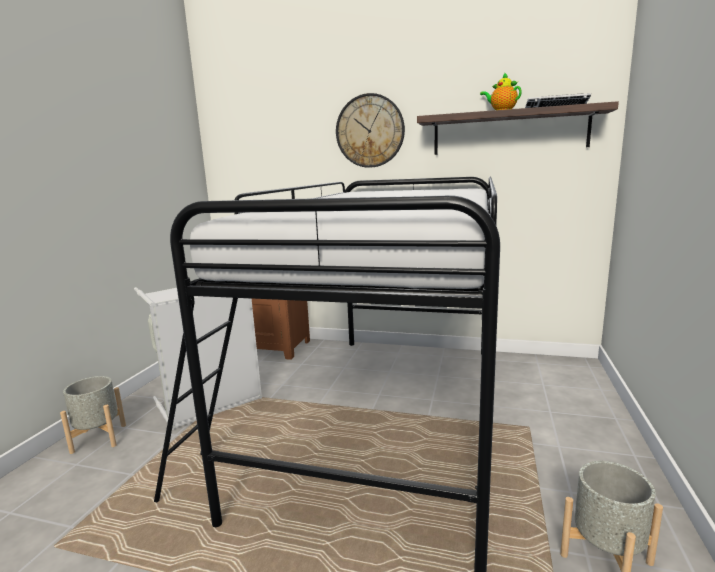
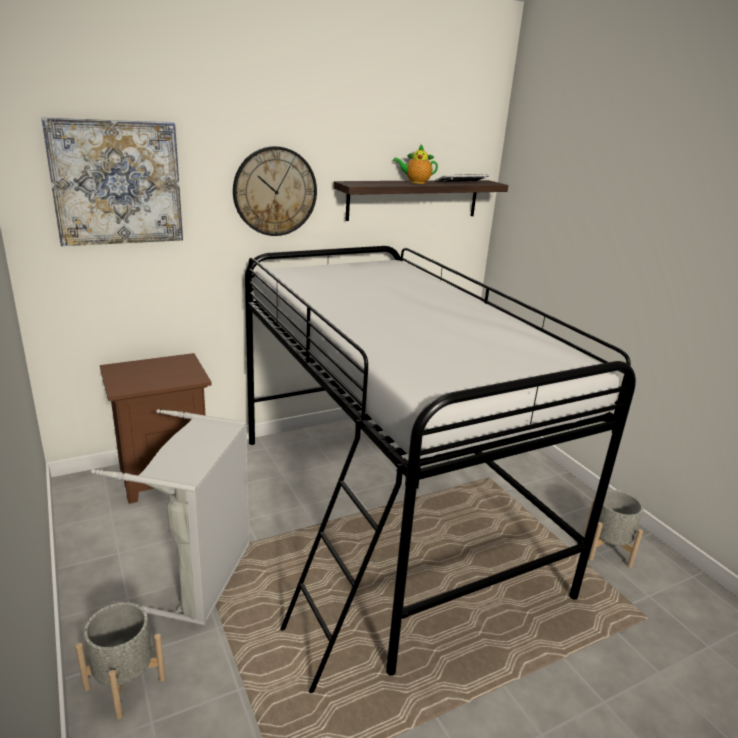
camera: 45 degrees left, 10 degrees up
(262, 130) = (117, 183): none -> picture

